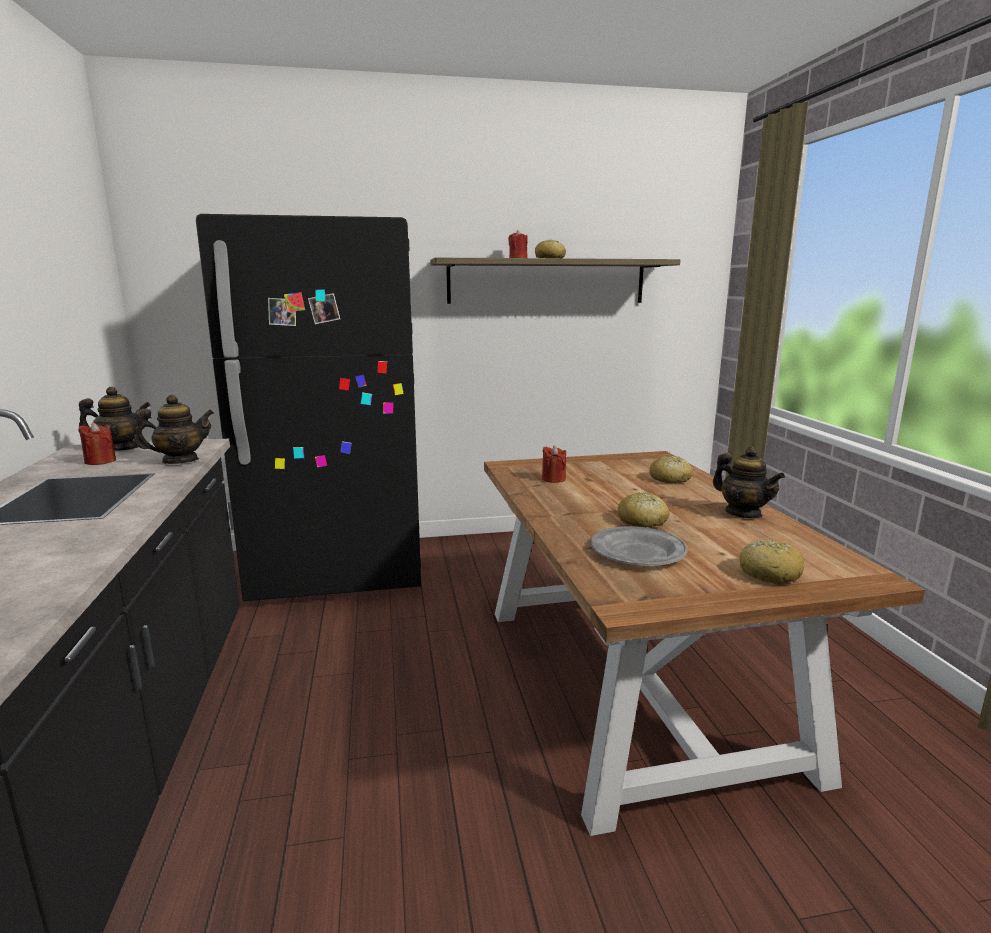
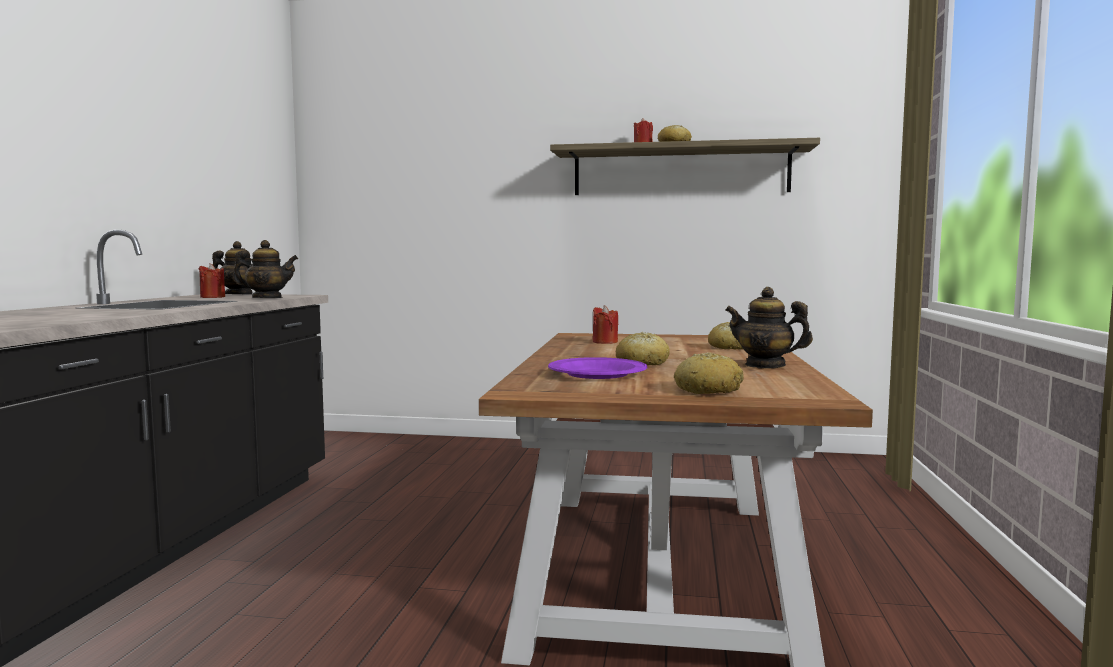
camera: 20 degrees right, 10 degrees down
(339, 572) = (441, 455): black fridge -> none
(637, 552) = (597, 374): grey plate -> purple plate
(743, 513) = (765, 365): teapot -> teapot turned 135 degrees clockwise

